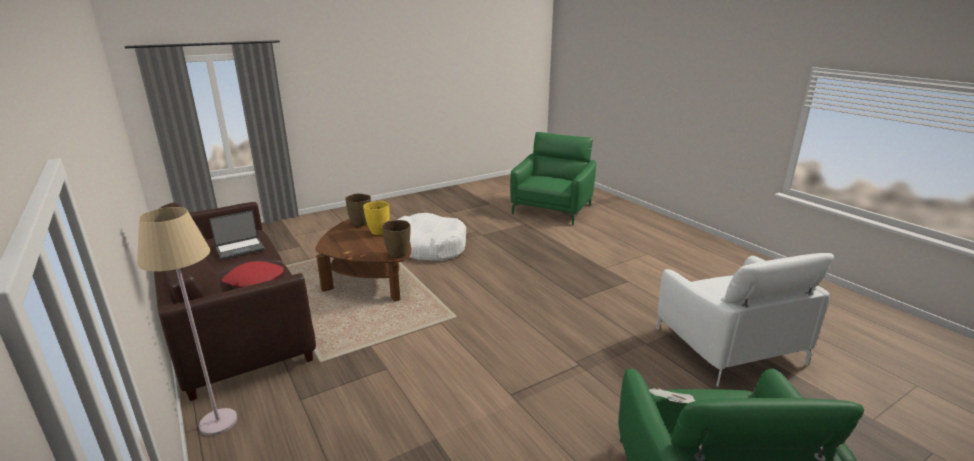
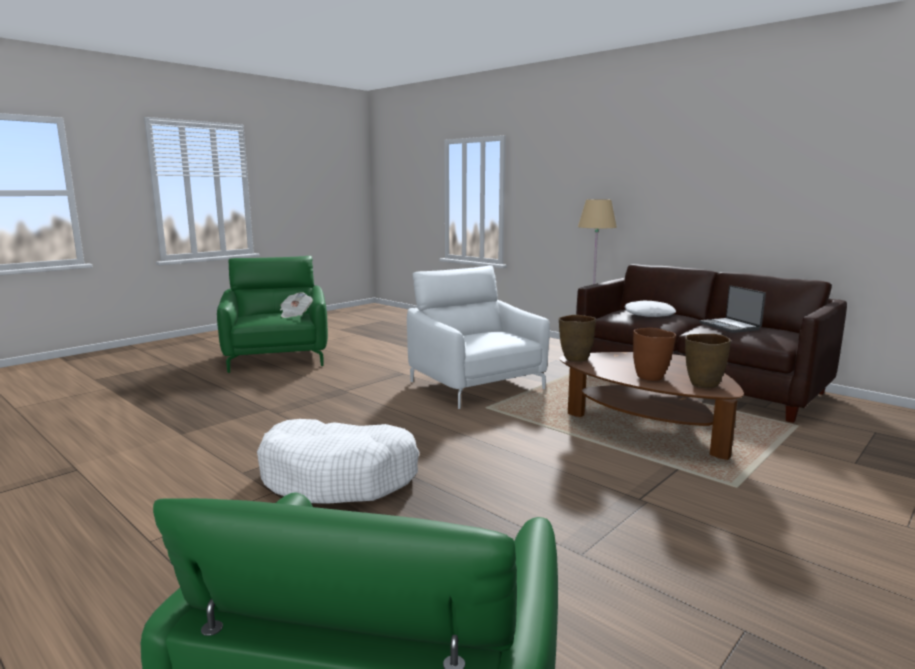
camera: 165 degrees right, 10 degrees down
(240, 249) = (730, 326): laptop -> laptop turned 60 degrees counterclockwise
(254, 280) = (649, 314): red pillow -> white pillow
(378, 232) = (650, 377): yellow vase -> brown vase
(428, 247) = (634, 491): white dog bed -> white dog bed (340, 477)
(727, 345) = (173, 416): white armchair -> white armchair (476, 385)

